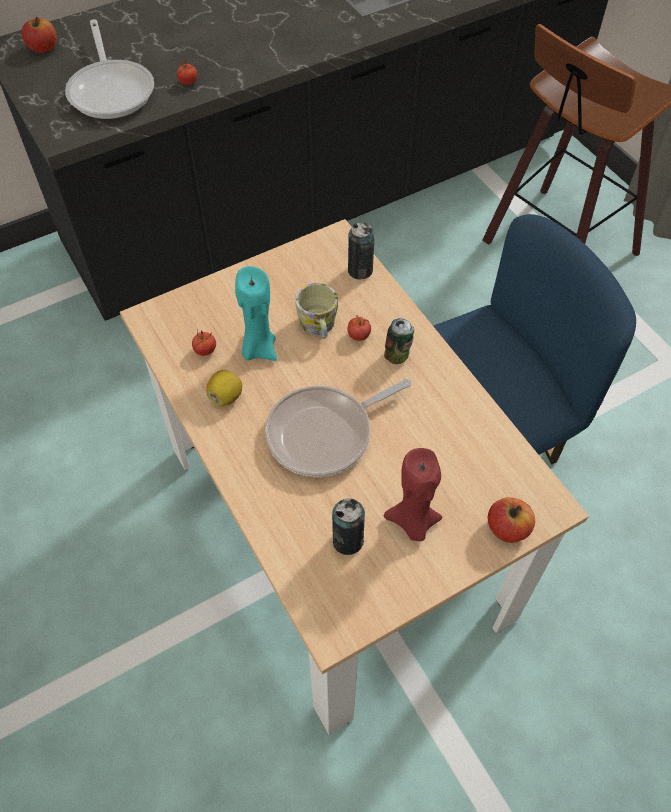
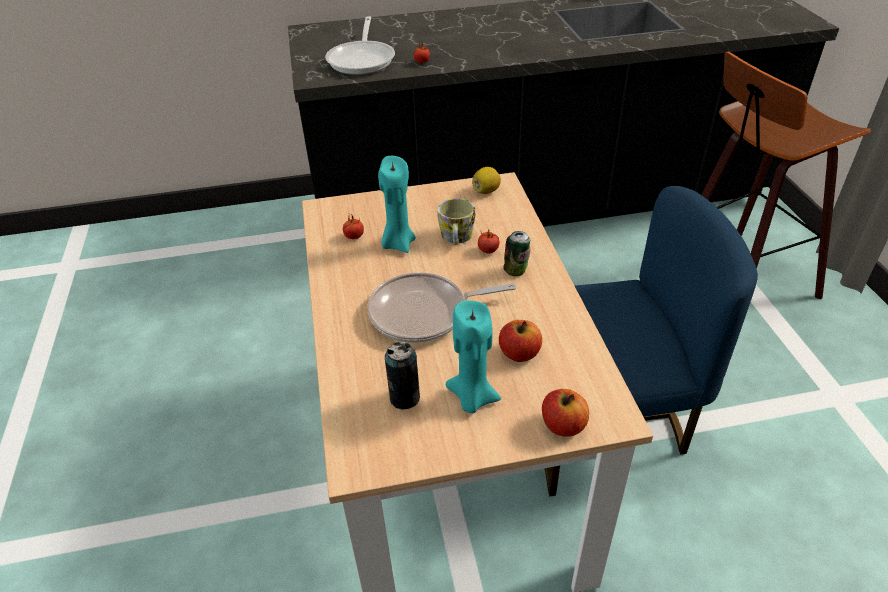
camera: 20 degrees right, 15 degrees down
(43, 48) = (328, 33): apple -> apple (519, 353)
(226, 396) = (354, 270): lemon -> lemon (486, 191)
(360, 270) = (511, 207): can -> none
(413, 522) = (472, 398): red candle -> turquoise candle

